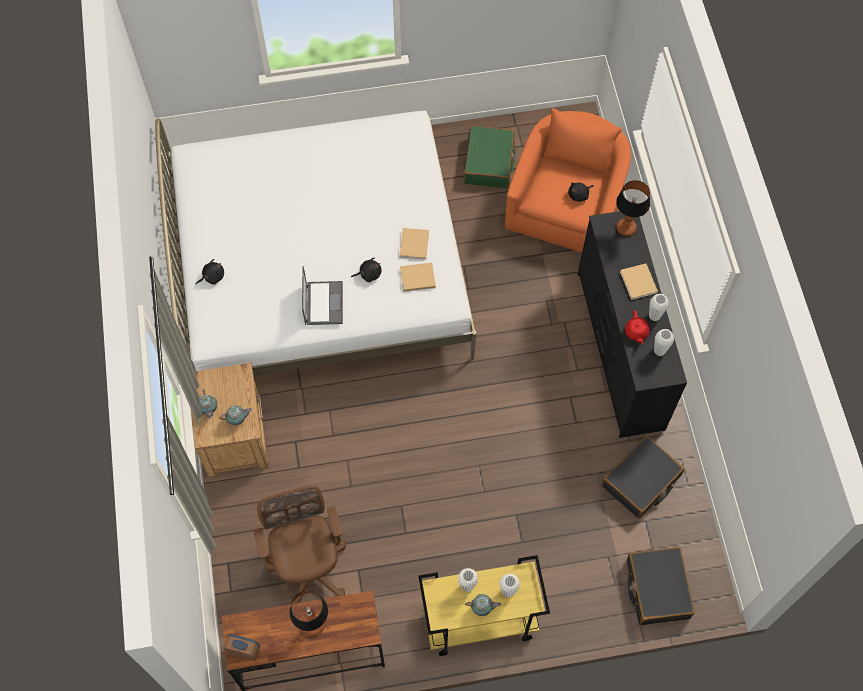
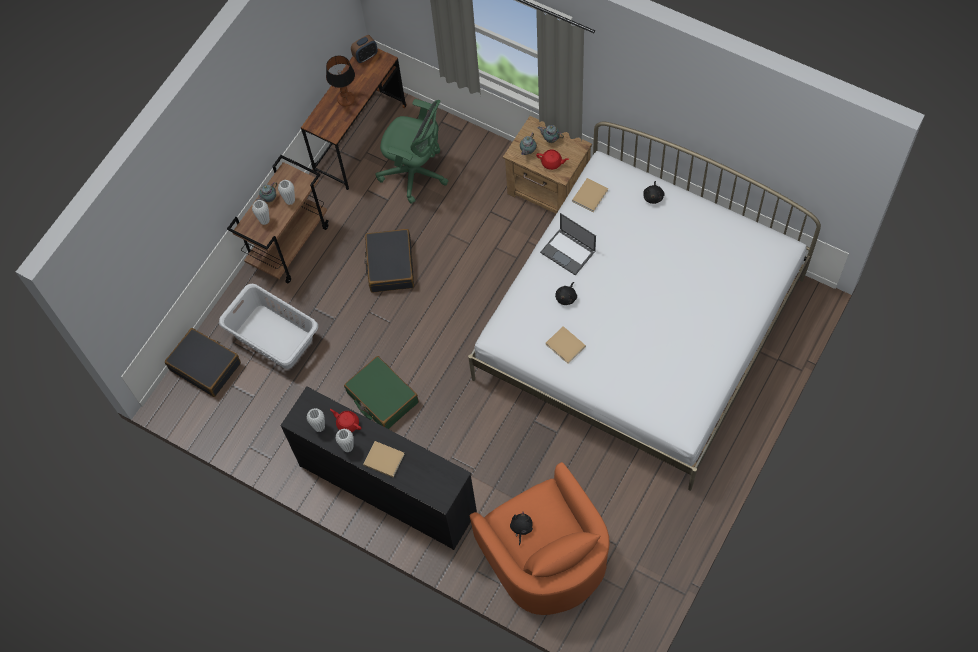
camera: 135 degrees right, 0 degrees up
(235, 390) = (552, 163): none -> red teapot
(308, 567) = (416, 173): brown office chair -> green office chair
(416, 278) = (535, 326): beige book -> beige book (590, 195)
(478, 622) = (289, 244): yellow cart -> brown cart
(489, 163) = (638, 528): green suitcase -> green suitcase (382, 398)
(577, 553) = (274, 336): none -> white laundry basket
(626, 228) = (436, 490): table lamp -> none
(641, 481) = (281, 418): black suitcase -> black suitcase (390, 265)

